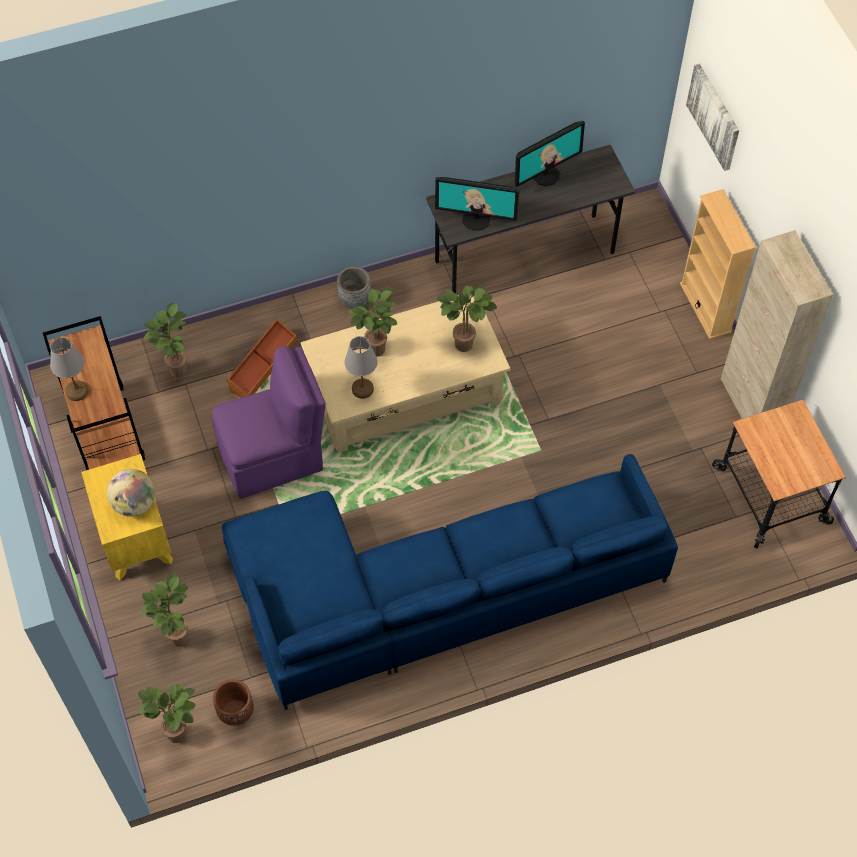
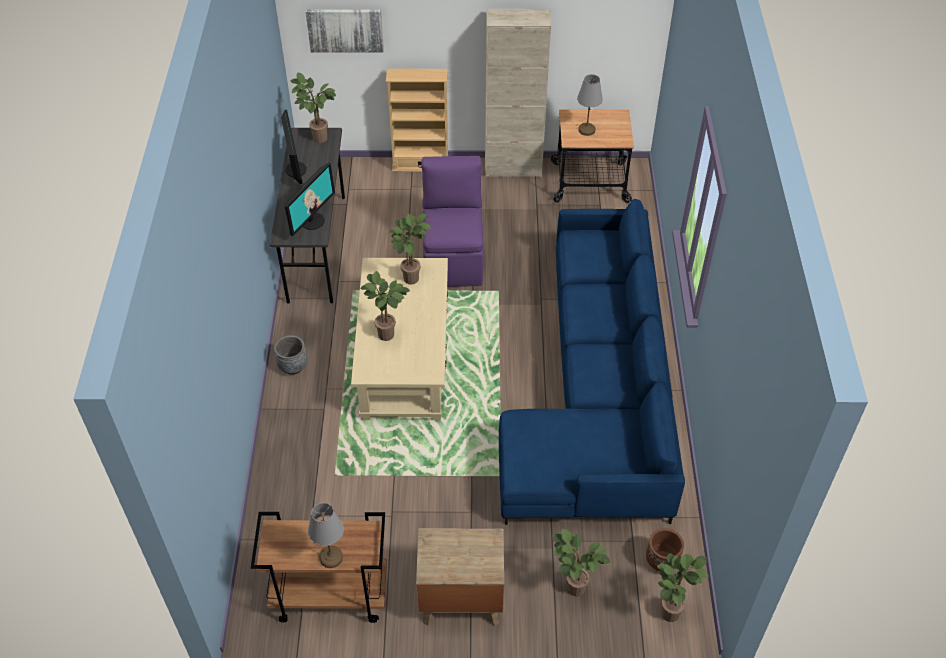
camera: 70 degrees left, 10 degrees down
(134, 503) = (471, 546): globe -> none
(135, 539) = (460, 599): yellow nightstand -> brown nightstand
(176, 368) = (291, 519): potted plant -> potted plant (317, 139)
(262, 365) = (324, 450): brown storage box -> none
(273, 456) = (422, 467): purple chair -> purple chair (453, 258)
(362, 389) = (421, 354): grey table lamp -> grey table lamp (587, 130)

